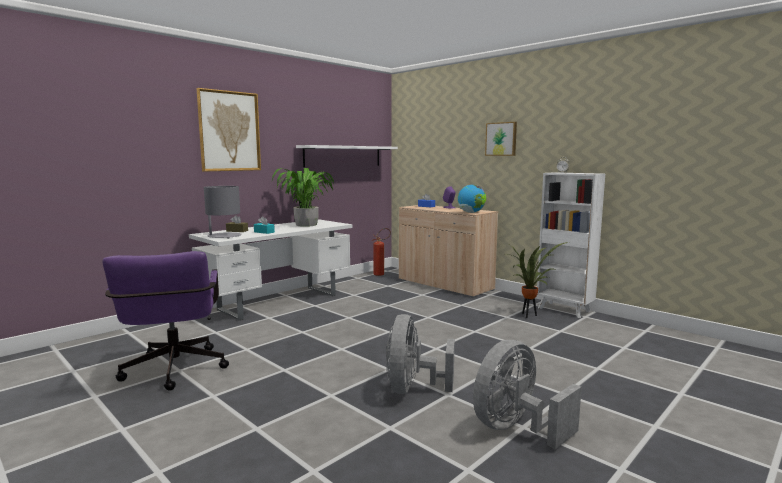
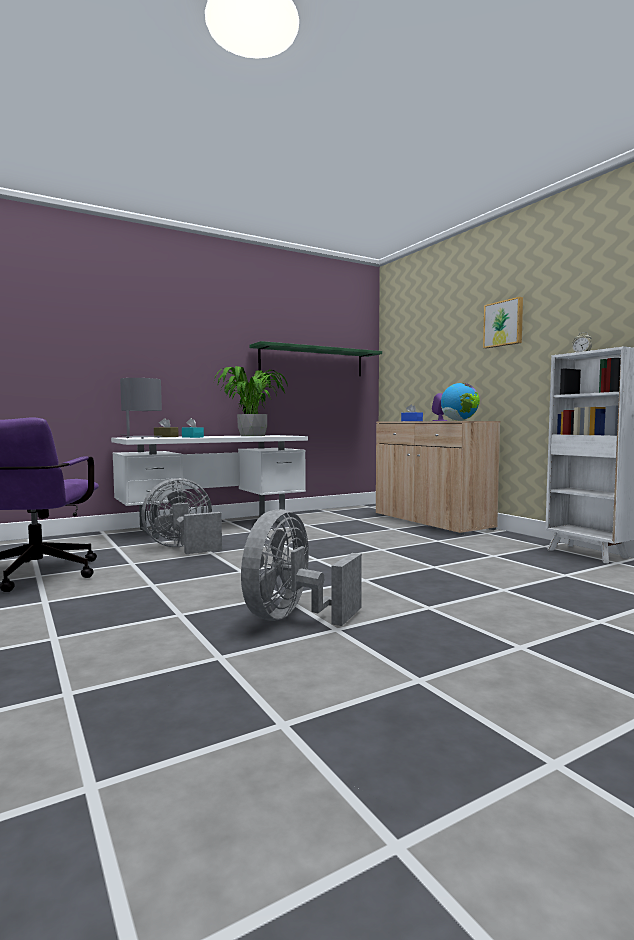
camera: 15 degrees right, 5 degrees down
(229, 131) = (166, 323): picture -> none
(343, 156) = (312, 361): white shelf -> green shelf
(381, 274) = (358, 509): fire extinguisher -> none
(516, 429) = (405, 681): grey fan -> grey fan (183, 548)
(529, 316) = (528, 556): potted plant -> none

